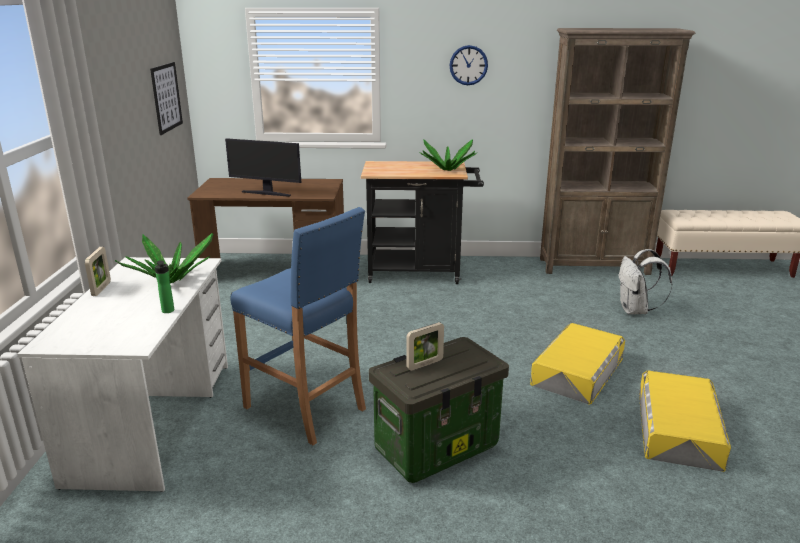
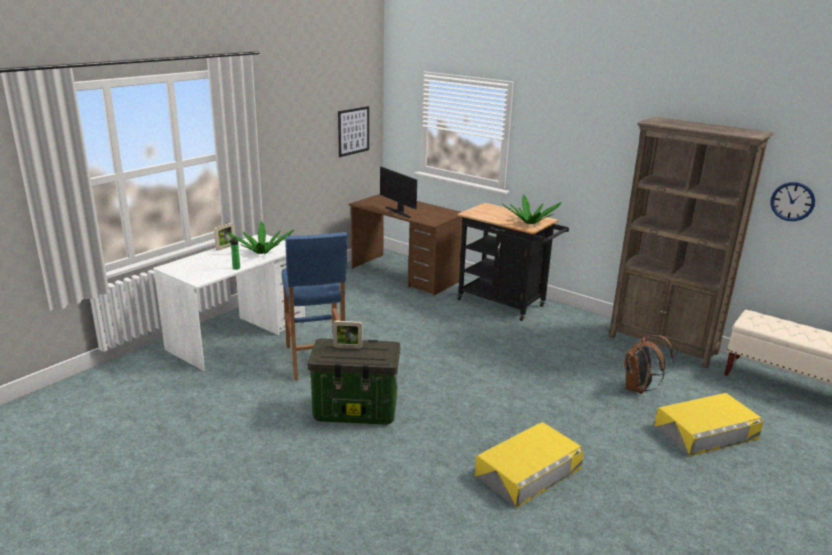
camera: 35 degrees right, 0 degrees up
(468, 65) = (577, 138): wall clock -> wall clock (792, 201)
(577, 372) = (515, 409): yellow storage box -> yellow storage box (706, 432)
(635, 310) = (639, 388): white backpack -> brown backpack

